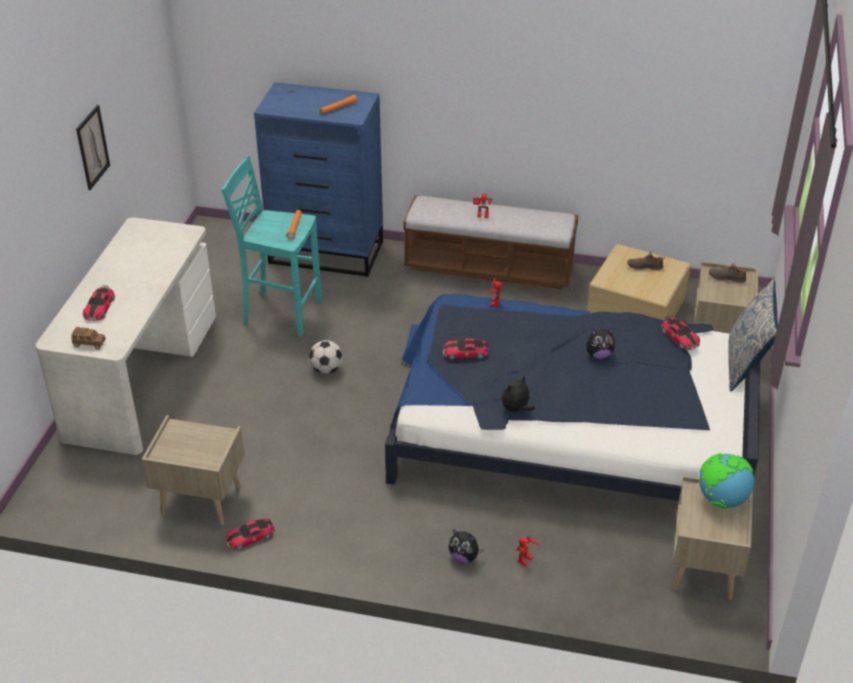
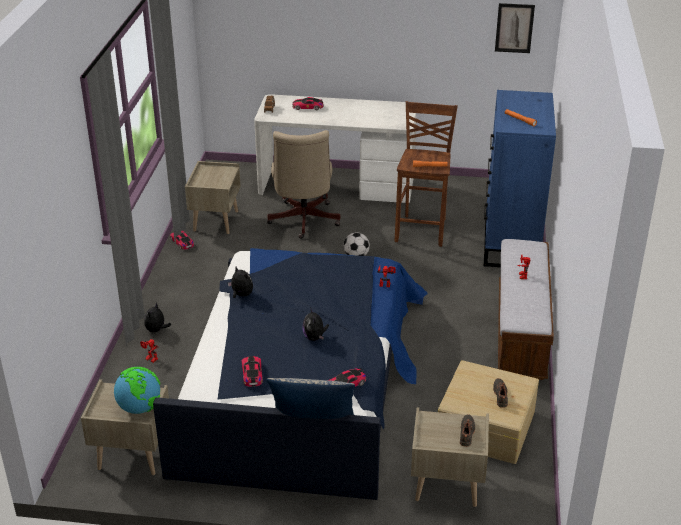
camera: 85 degrees right, 5 degrees down
(92, 147) = (397, 33): picture -> picture (514, 28)
(230, 412) = (303, 222): none -> beige office chair
(280, 312) = (422, 230): turquoise stool -> brown stool
(465, 352) = (309, 269): toy car -> toy car (252, 374)

